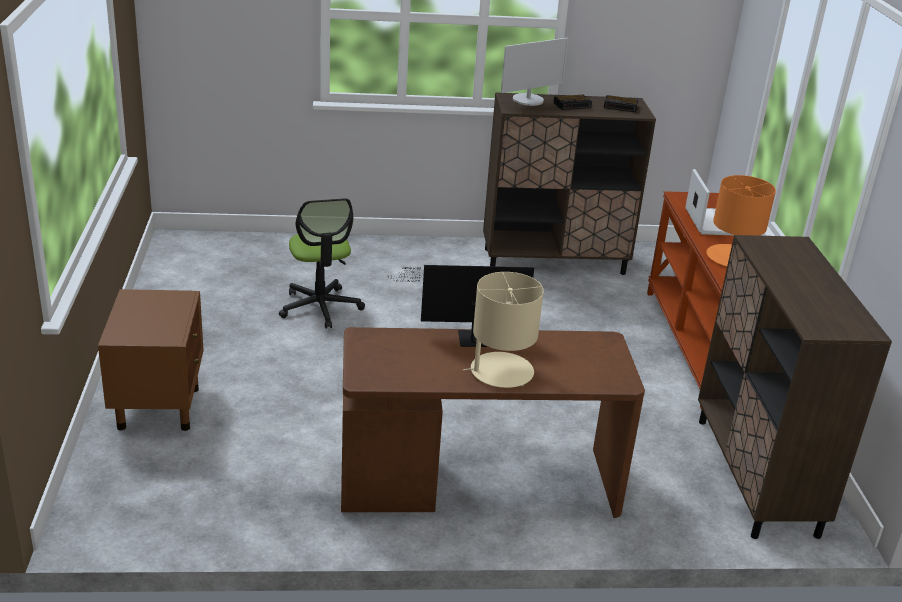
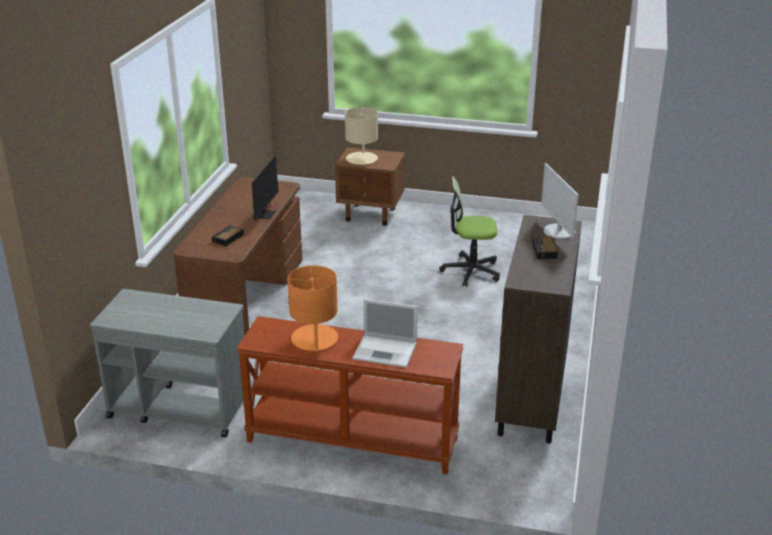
camera: 110 degrees right, 0 degrees up
(500, 371) = (225, 216): beige table lamp -> beige table lamp (362, 159)
(621, 107) = (539, 276): alarm clock -> alarm clock (227, 238)
(756, 476) = (178, 407): brown cabinet -> grey cart

